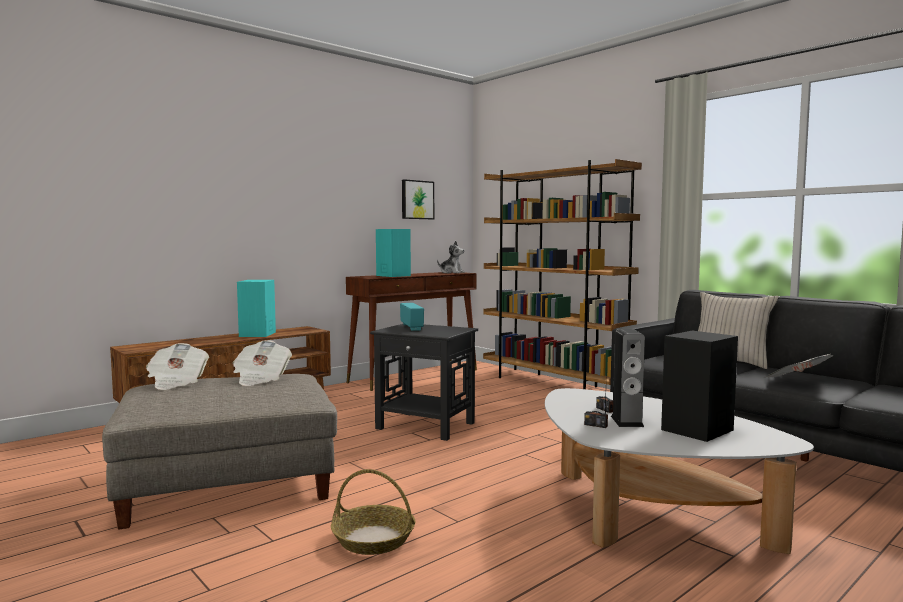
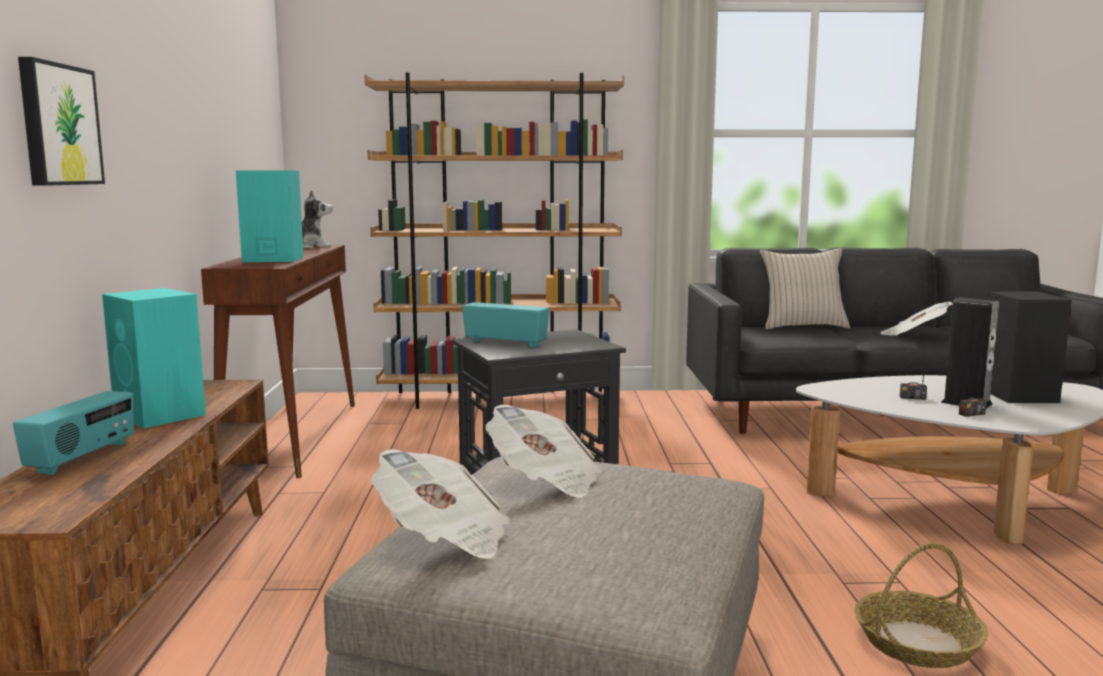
camera: 50 degrees left, 5 degrees up
(196, 340) = (83, 458): none -> radio
(417, 200) = (243, 114): picture -> picture (58, 125)

